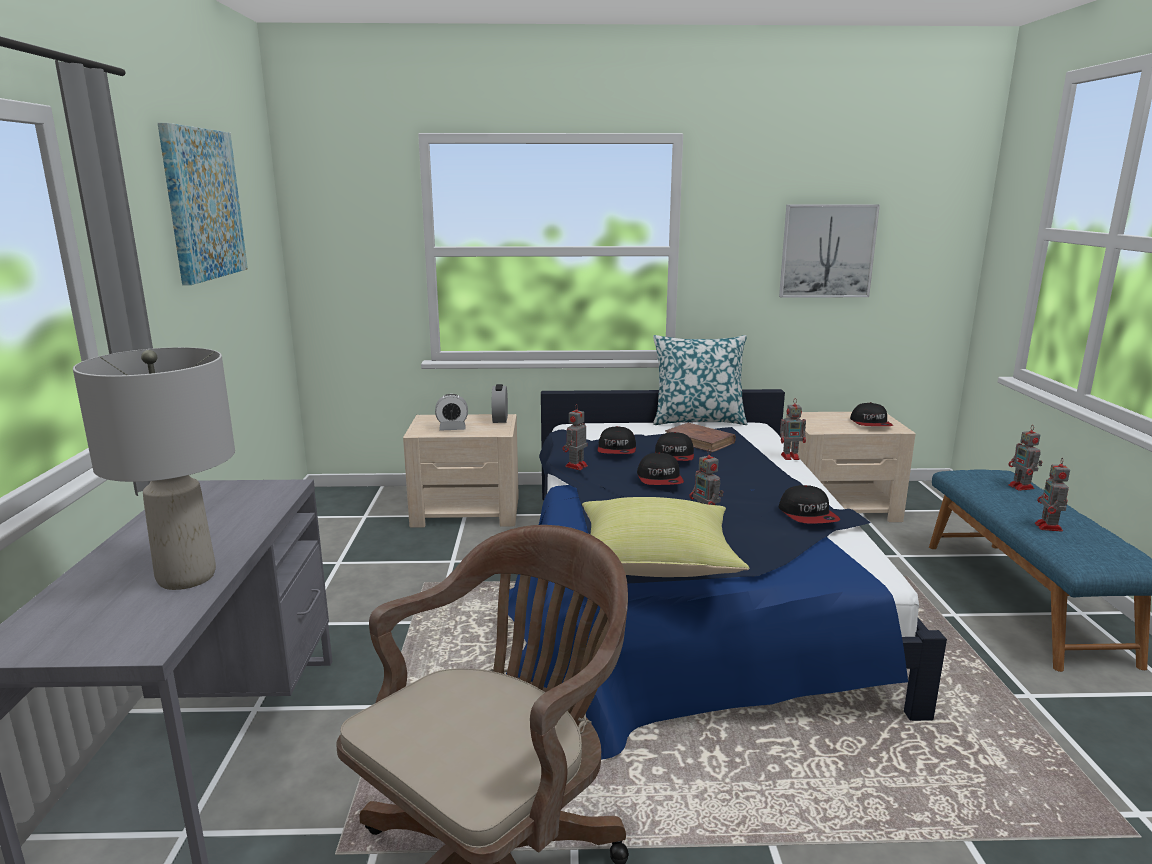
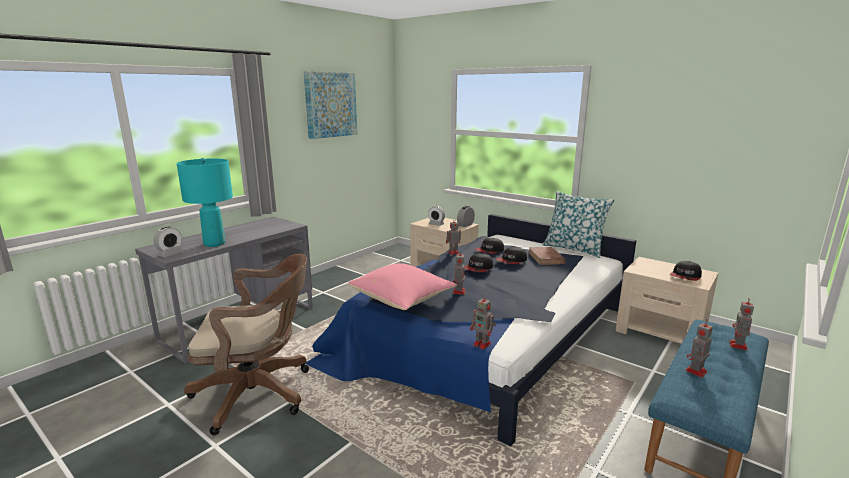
camera: 40 degrees right, 0 degrees up
(117, 640) = (170, 254): none -> alarm clock
(185, 578) = (214, 244): grey table lamp -> turquoise table lamp
(657, 563) = (403, 300): yellow pillow -> pink pillow
(791, 457) = (587, 280): toy robot -> toy robot (483, 344)
(808, 515) = (518, 306): cap -> none
(827, 251) = (690, 147): picture -> none

